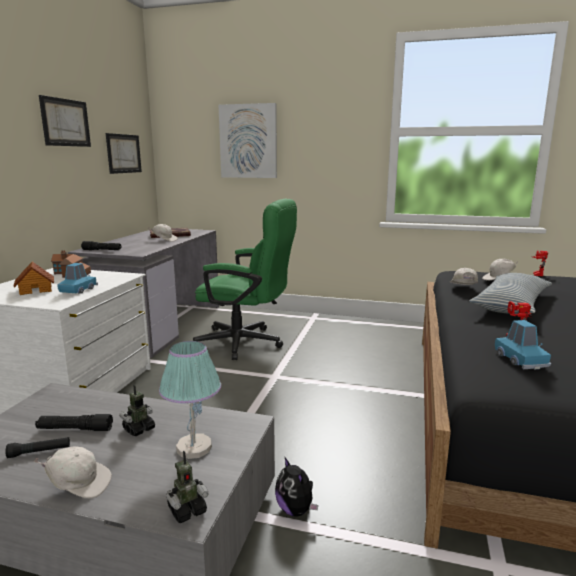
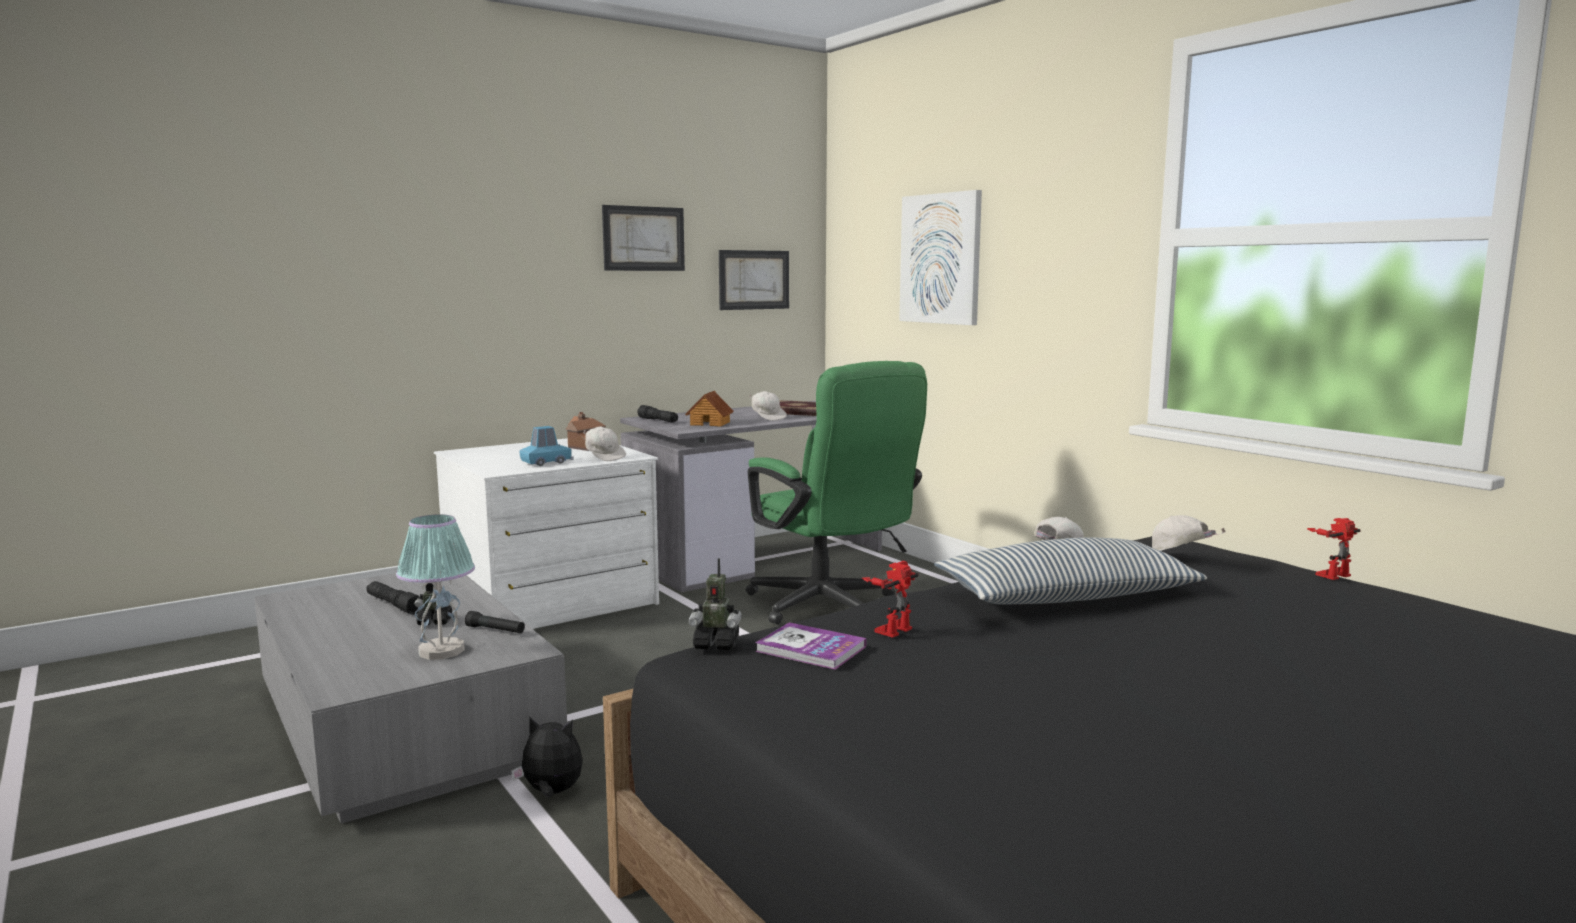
camera: 40 degrees right, 5 degrees down
(36, 290) = (514, 455): toy house -> toy house (710, 423)
(39, 452) = (342, 612): black flashlight -> black flashlight (495, 630)
(79, 485) = (320, 643): white cap -> white cap (604, 457)
(187, 510) = (343, 689): toy robot -> toy robot (716, 644)
(296, 509) = (551, 793): plush toy -> plush toy turned 90 degrees clockwise
(520, 360) = (811, 649): blue toy car -> book

